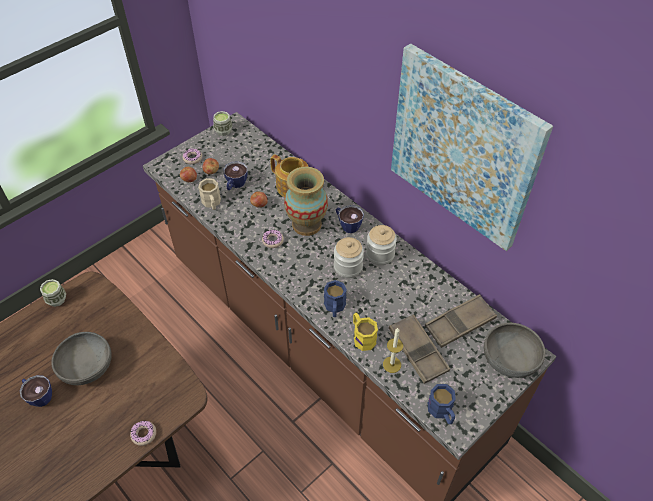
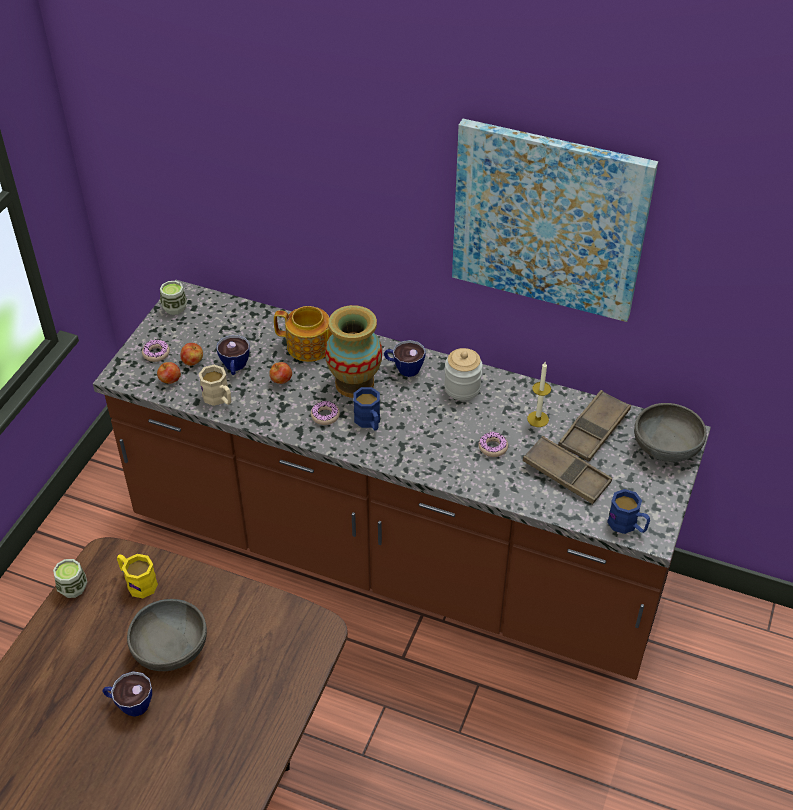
camera: 25 degrees left, 5 degrees down
(144, 434) = (295, 691): donut -> donut (493, 447)
(334, 308) = (446, 463): blue mug -> blue mug (369, 422)
(348, 267) = (434, 414): jar -> none
(362, 337) = (496, 482): yellow mug -> yellow mug (137, 582)
(392, 364) = (546, 498): candle -> candle (538, 419)

